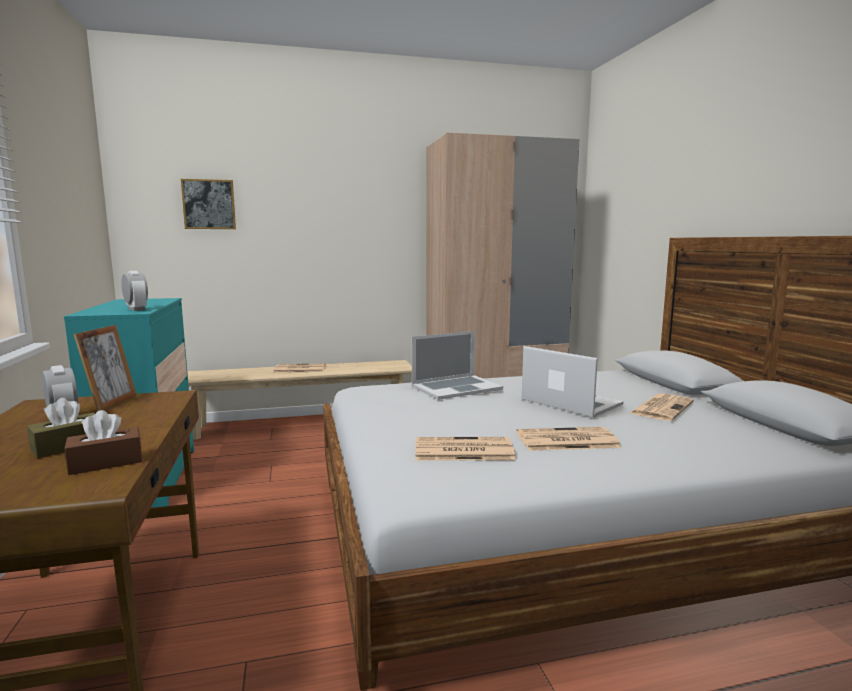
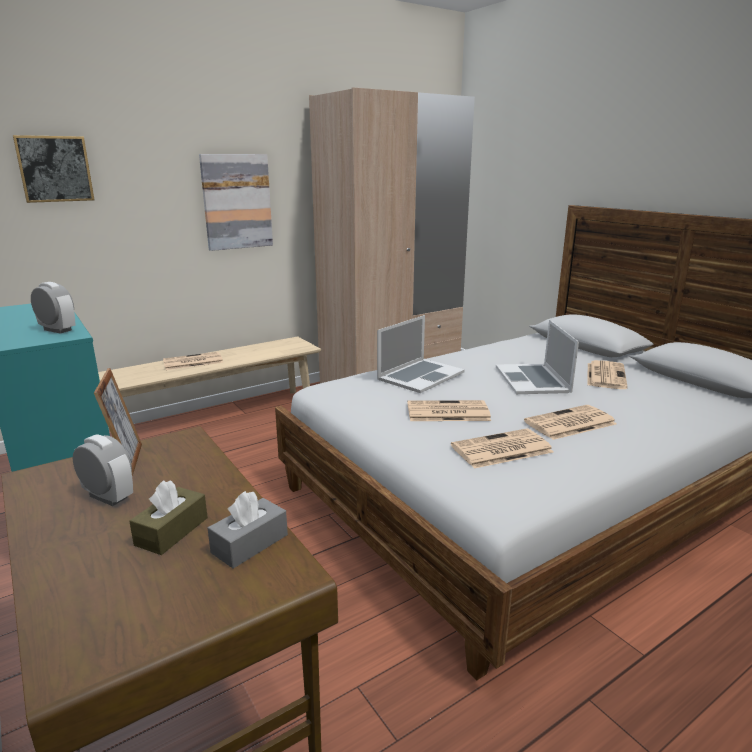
camera: 20 degrees left, 10 degrees up
(106, 462) = (250, 544): brown tissue box -> grey tissue box
(355, 235) = (237, 202): none -> picture
(446, 416) = (446, 412): none -> newspaper
(570, 402) = (532, 379): laptop -> laptop turned 120 degrees counterclockwise

